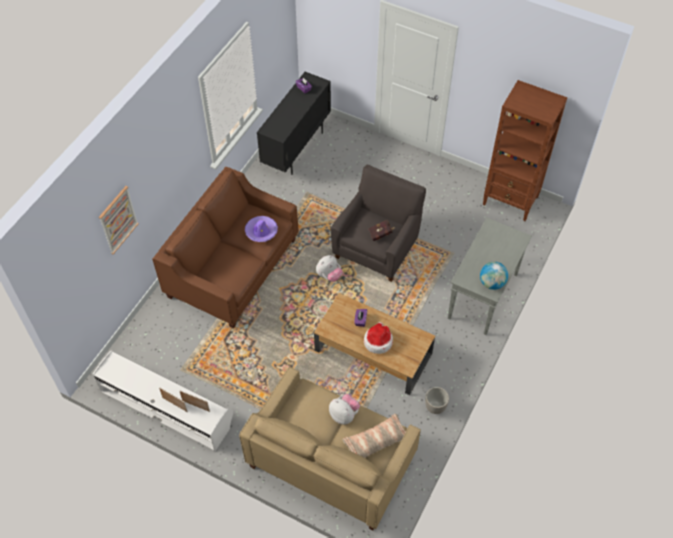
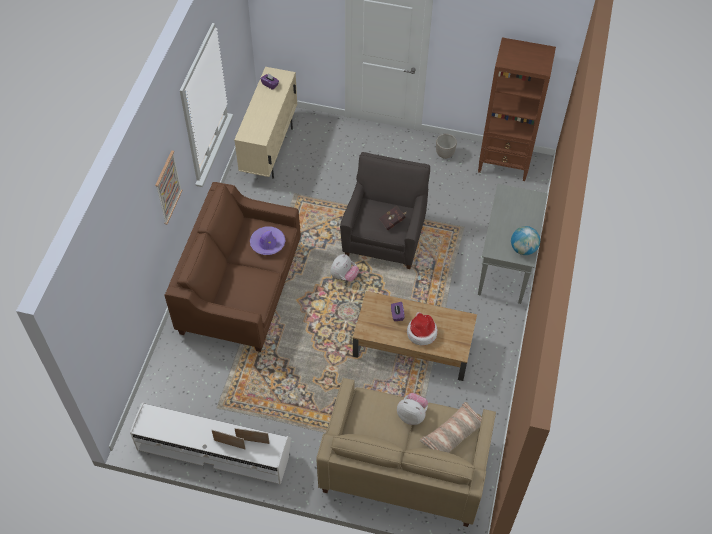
camera: 15 degrees left, 0 degrees up
(118, 220) = (130, 259): picture -> picture (168, 187)
(296, 149) = (269, 150): black cabinet -> beige cabinet
(435, 407) = (492, 387): planter -> planter (445, 154)

